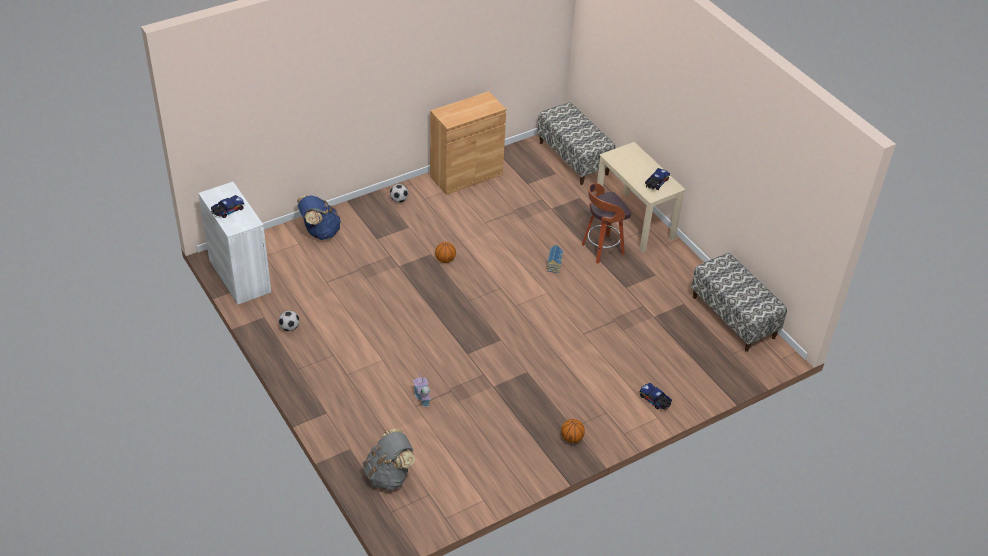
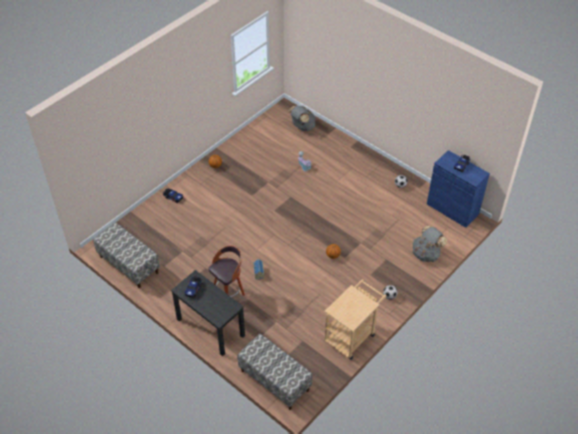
camera: 165 degrees right, 5 degrees up
(240, 276) = (452, 209): white cabinet -> blue cabinet
(320, 232) = (426, 254): blue backpack -> grey backpack
(466, 175) = (352, 335): brown cabinet -> beige cart
(634, 221) = (210, 327): beige desk -> black desk

